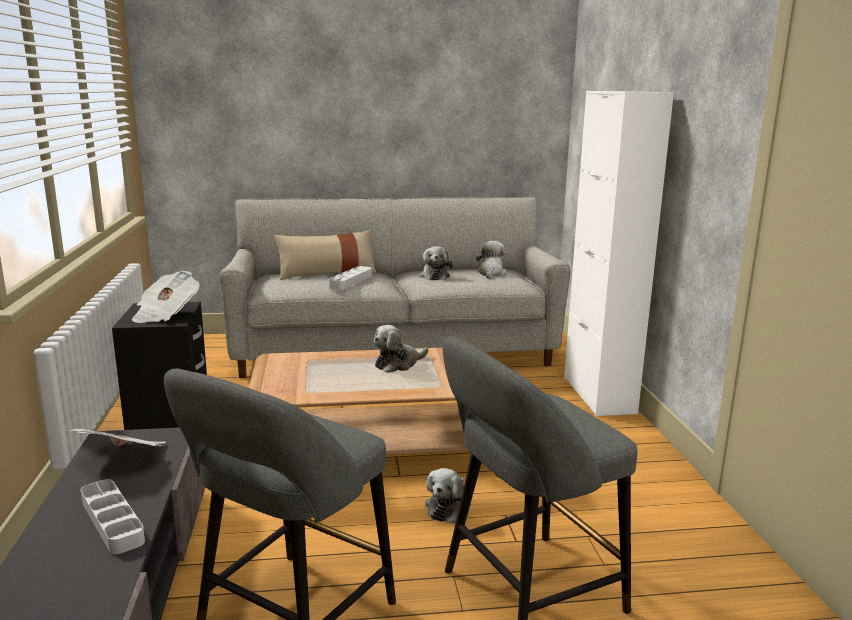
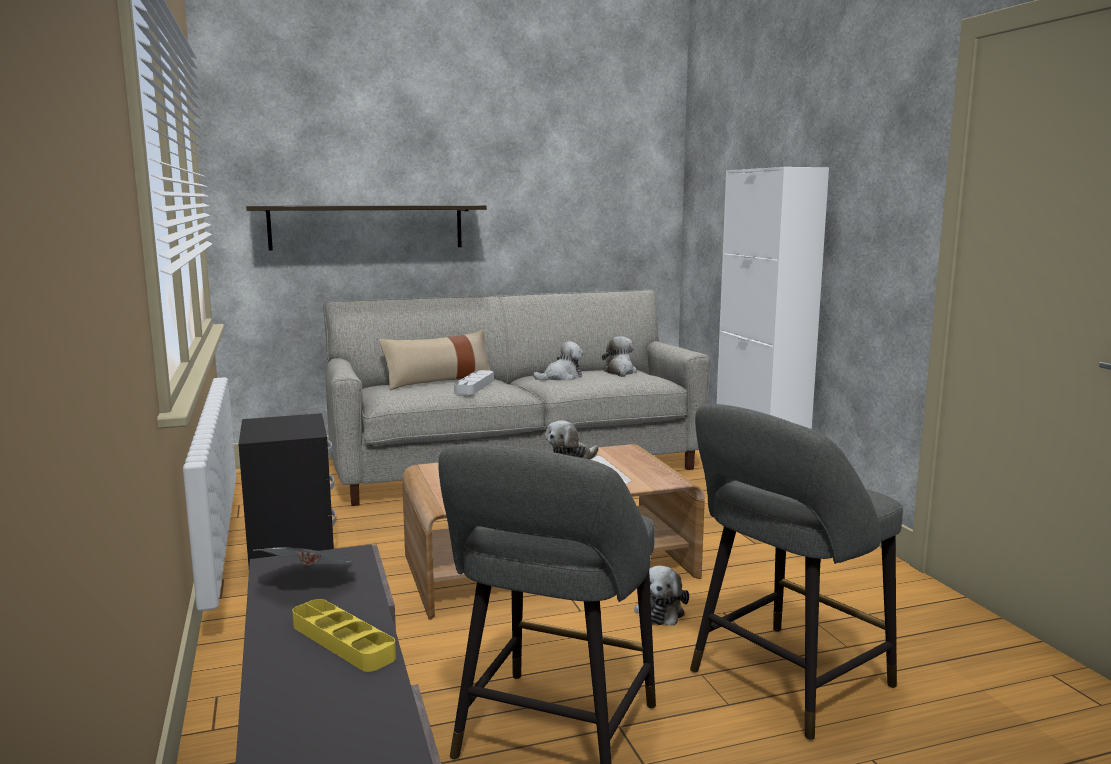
camera: 10 degrees left, 5 degrees down
(112, 521) = (342, 641): grey tray -> yellow tray
(165, 314) = (292, 427): newspaper -> none
(275, 134) = (367, 227): none -> shelf
(434, 276) = (561, 378): plush toy -> plush toy turned 105 degrees counterclockwise

